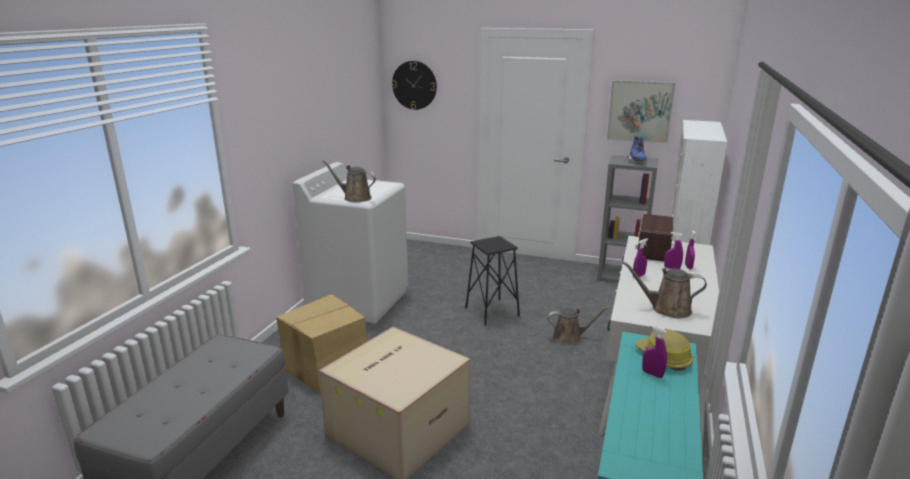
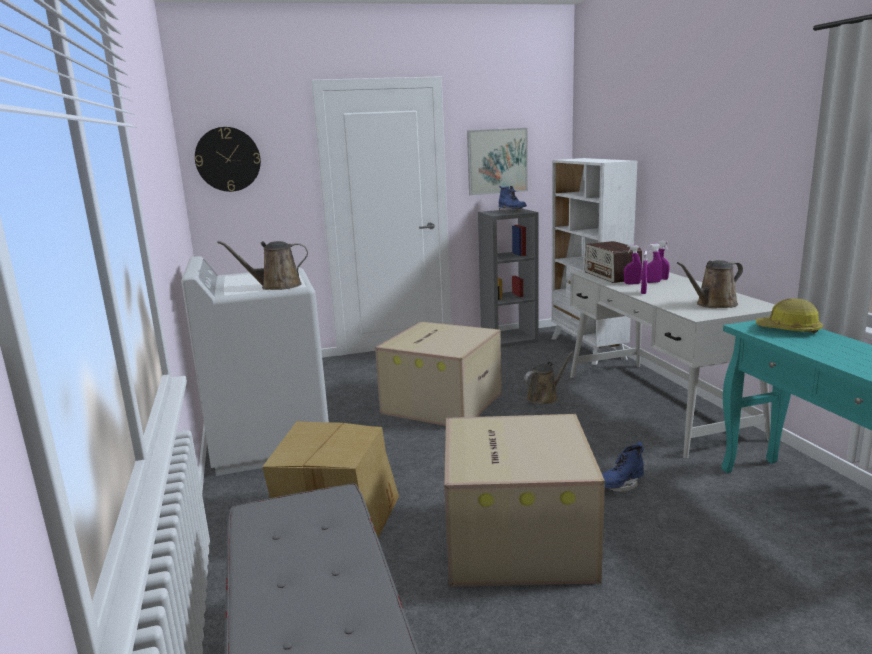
camera: 35 degrees left, 5 degrees down
(492, 312) = (441, 402): black stool -> cardboard box
(515, 429) = (619, 485): none -> blue boot
(652, 374) = (807, 340): purple spray bottle -> purple spray bottle (632, 284)

